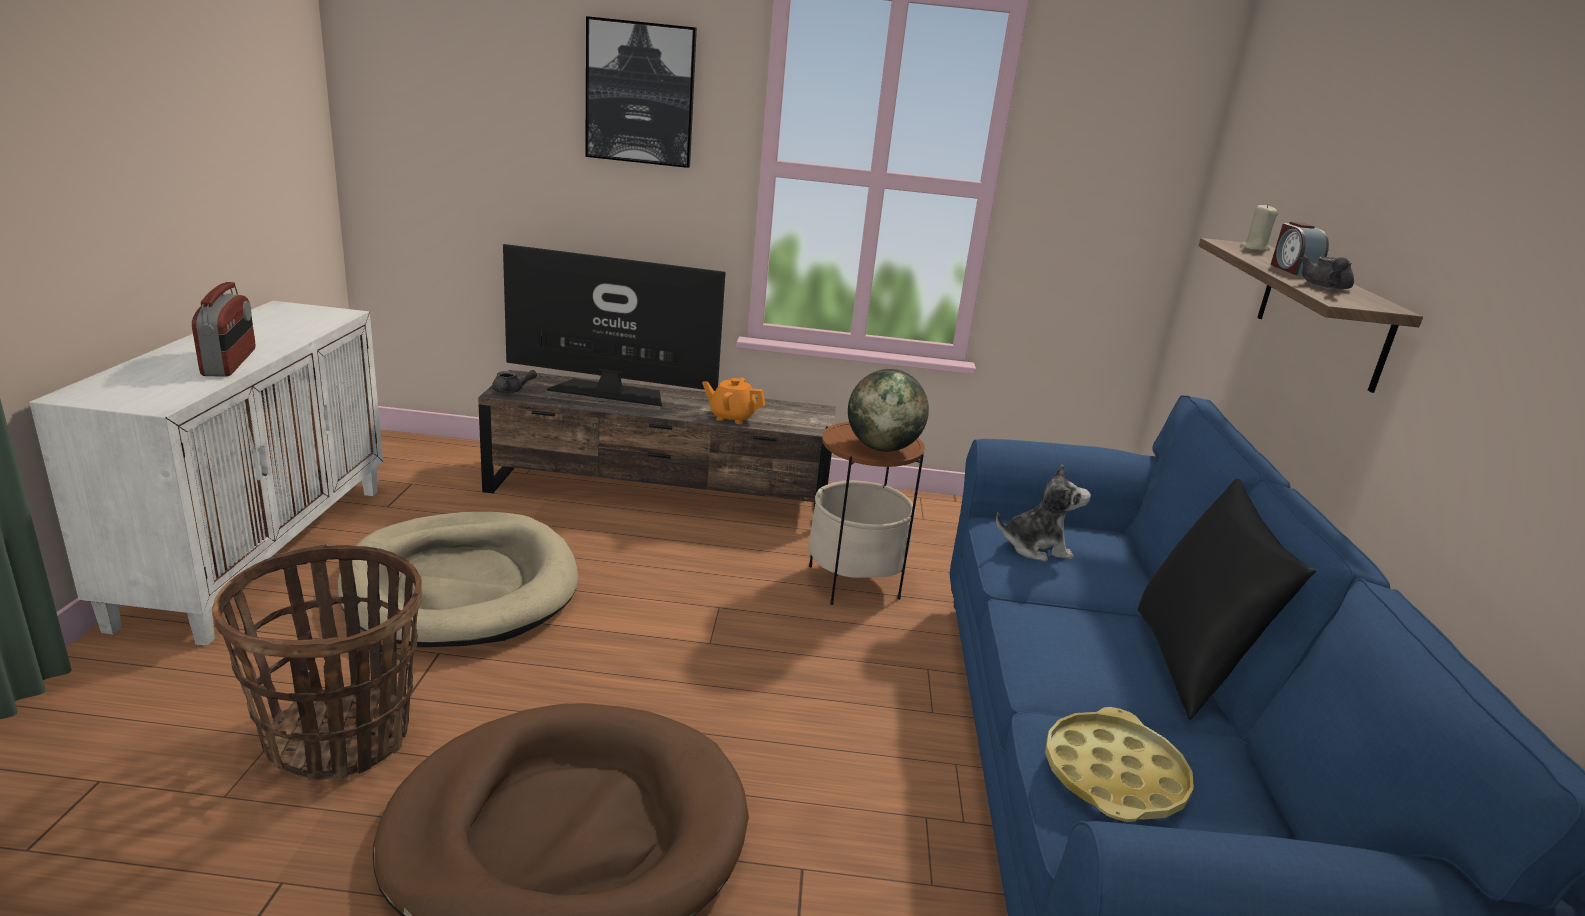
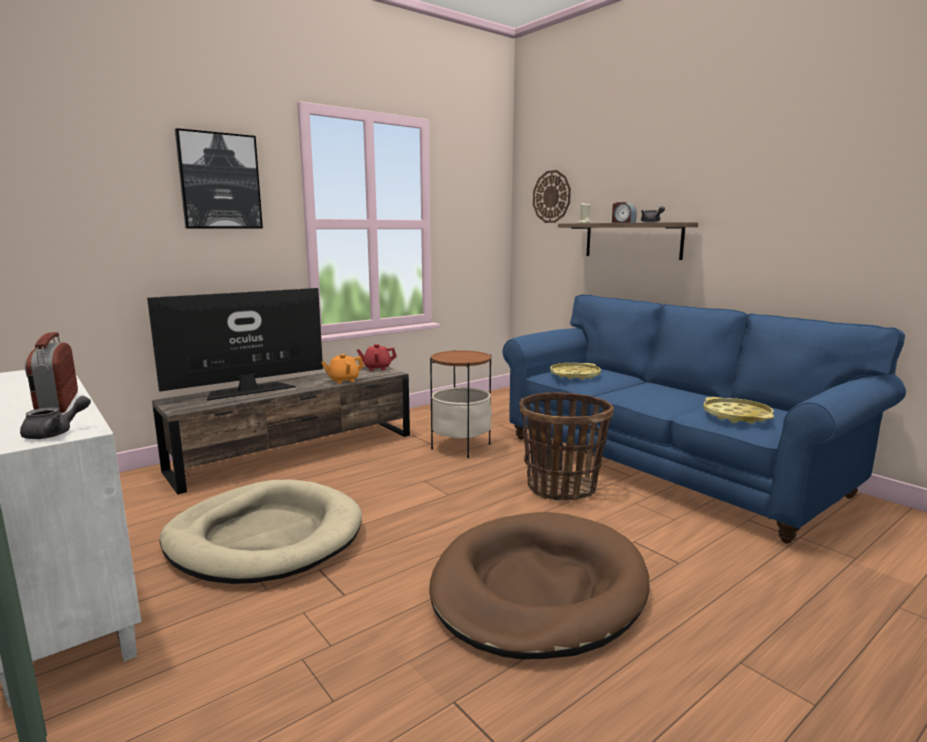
camera: 40 degrees left, 10 degrees down
(230, 363) = (57, 404): radio -> radio turned 150 degrees counterclockwise
(340, 736) = (343, 632): basket -> basket (561, 488)
(512, 391) = (183, 407): grey teapot -> grey teapot (55, 433)
(813, 413) = (377, 368): none -> red teapot
(882, 448) = (471, 357): globe -> none
(1036, 547) = (574, 375): plush toy -> yellow tray
(1190, 664) = (680, 387): black pillow -> none
(1254, 174) = (551, 196): none -> wall clock

